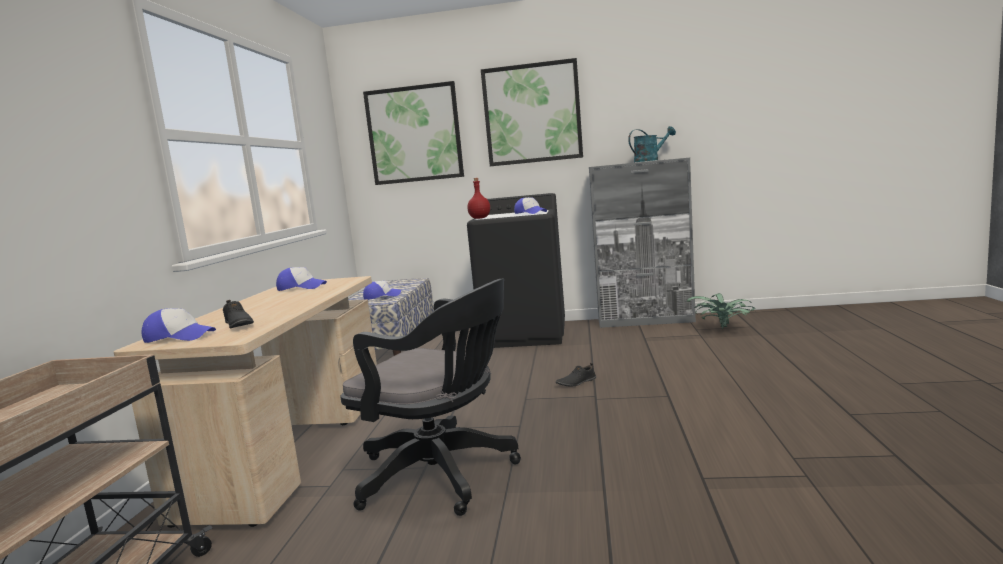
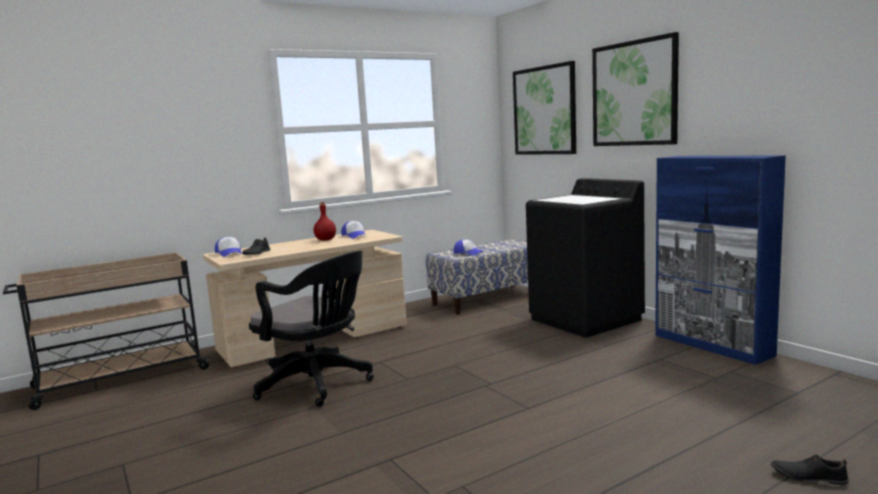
camera: 50 degrees right, 0 degrees up
(443, 475) = (318, 384): black office chair -> black office chair turned 45 degrees counterclockwise
(479, 218) = (541, 199): red bottle -> red bottle (325, 240)
(530, 213) = (586, 200): cap -> none
(576, 382) = (508, 369): black shoe -> black shoe (808, 476)
(646, 321) = (712, 345): grey cabinet -> blue cabinet
(650, 160) = (732, 156): turquoise watering can -> none
(724, 329) = (757, 383): potted plant -> none

